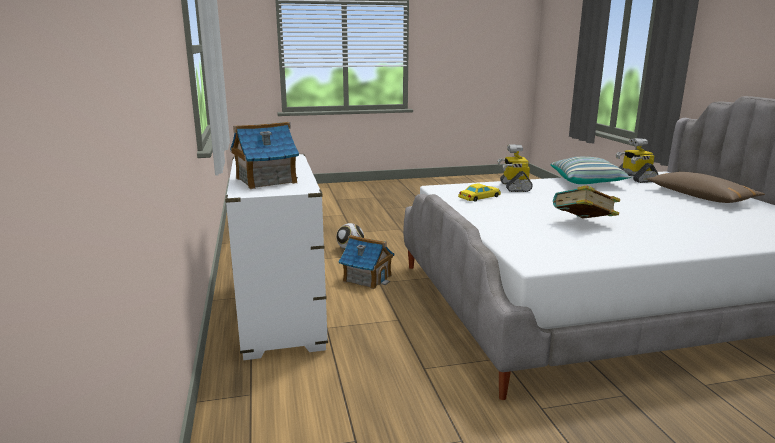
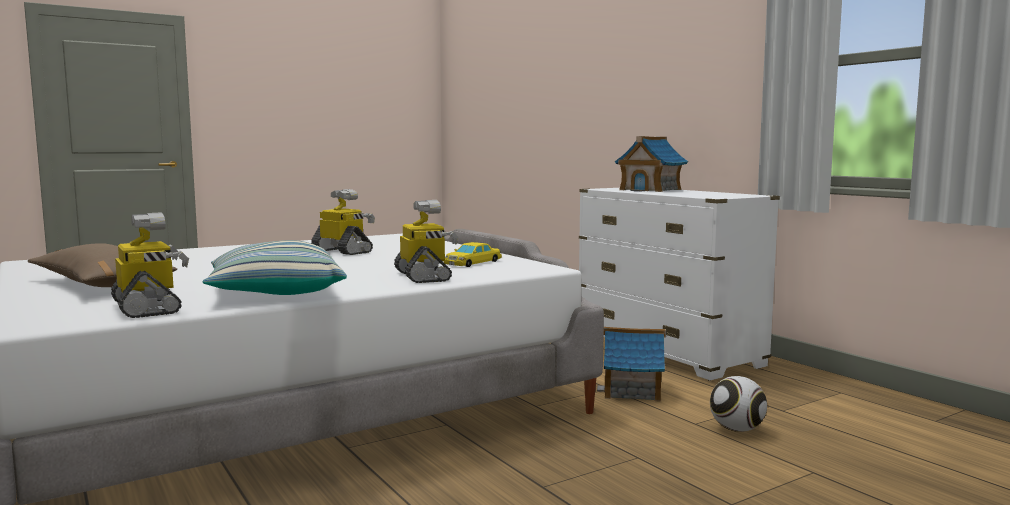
camera: 160 degrees right, 10 degrees down
(582, 224) = (343, 251): book -> toy robot

